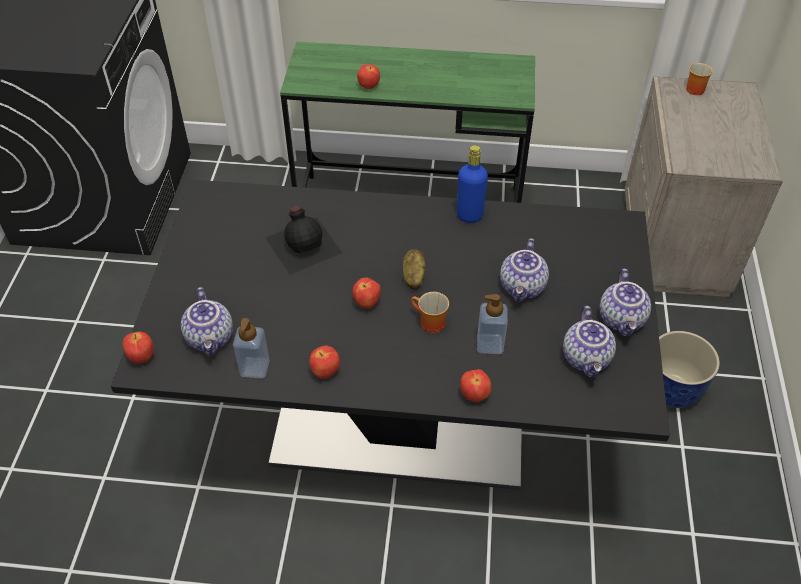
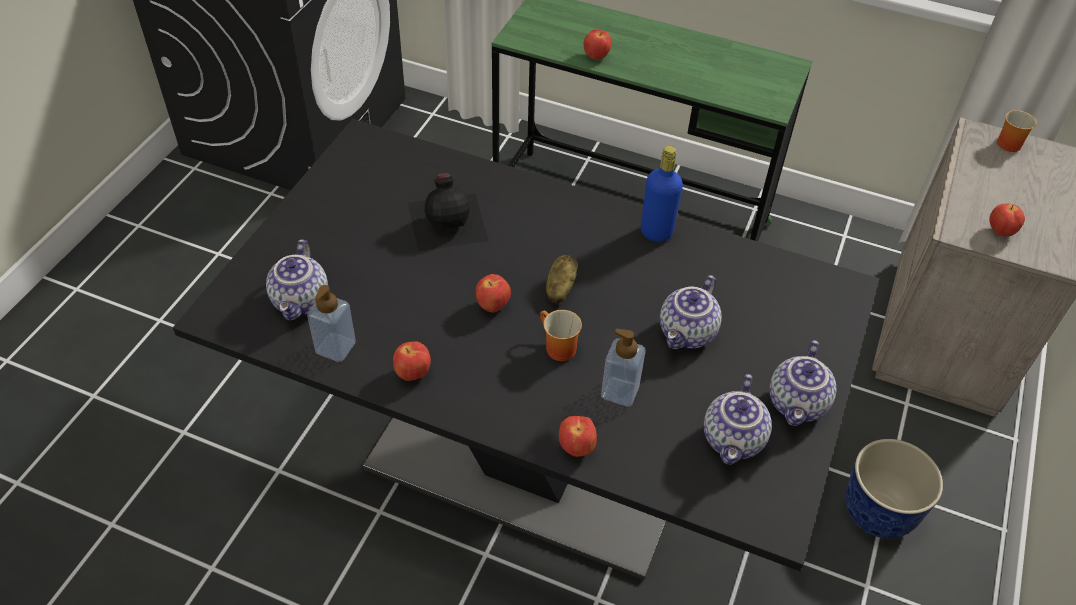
camera: 15 degrees right, 0 degrees up
(141, 357) = (218, 304): apple -> apple (999, 232)

